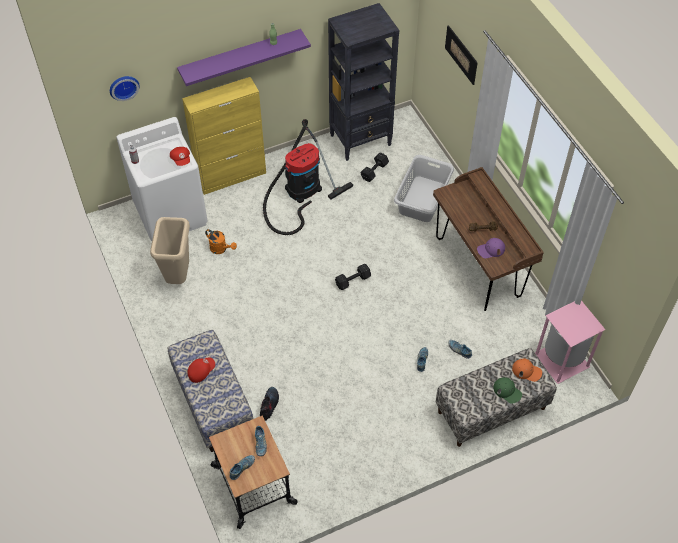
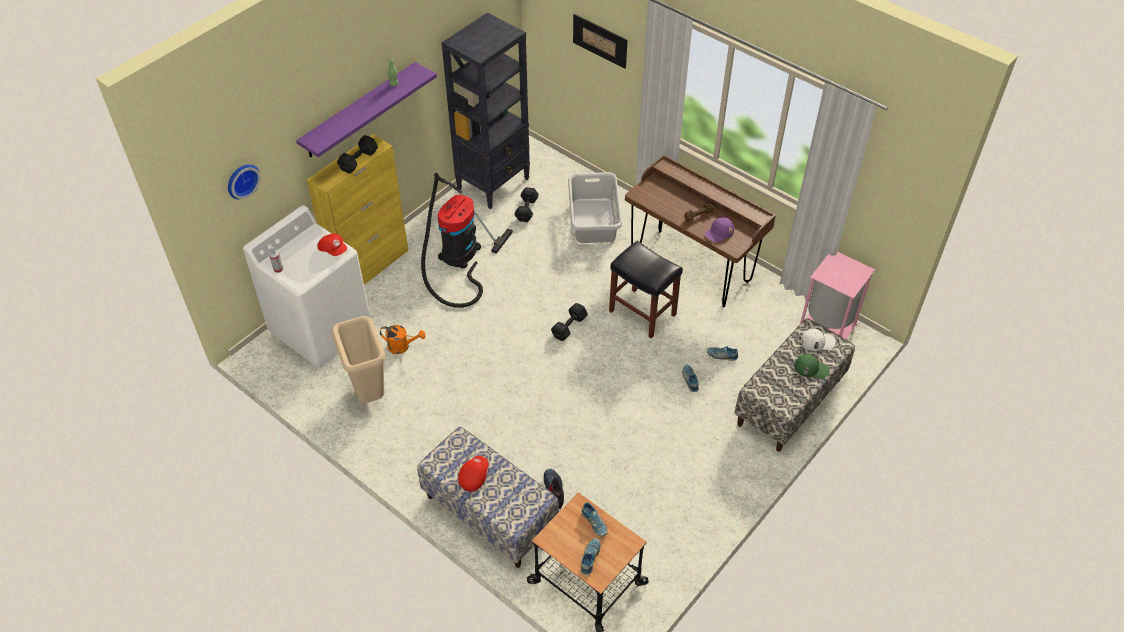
camera: 25 degrees left, 5 degrees down
(226, 95) = (357, 161): none -> black dumbbell
(416, 290) = (641, 312): none -> black stool
(526, 371) = (817, 341): orange cap -> white cap

